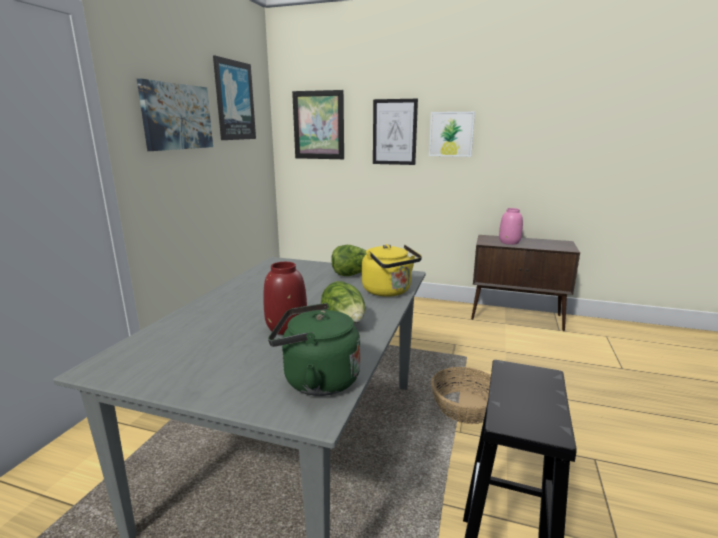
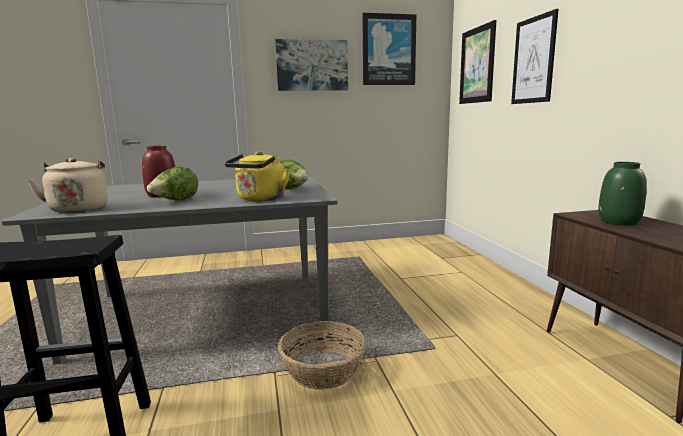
camera: 60 degrees right, 5 degrees down
(316, 380) = (79, 208): green kettle -> beige kettle
(451, 134) = (591, 50): picture -> none
(509, 242) = (619, 222): pink vase -> green vase

